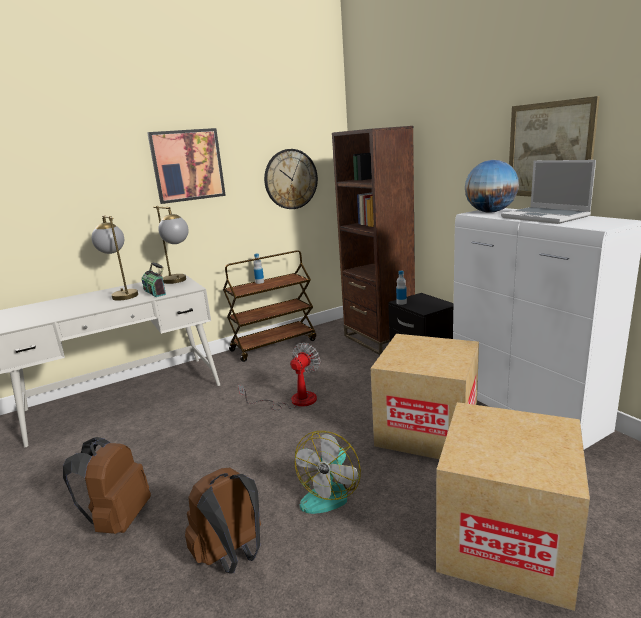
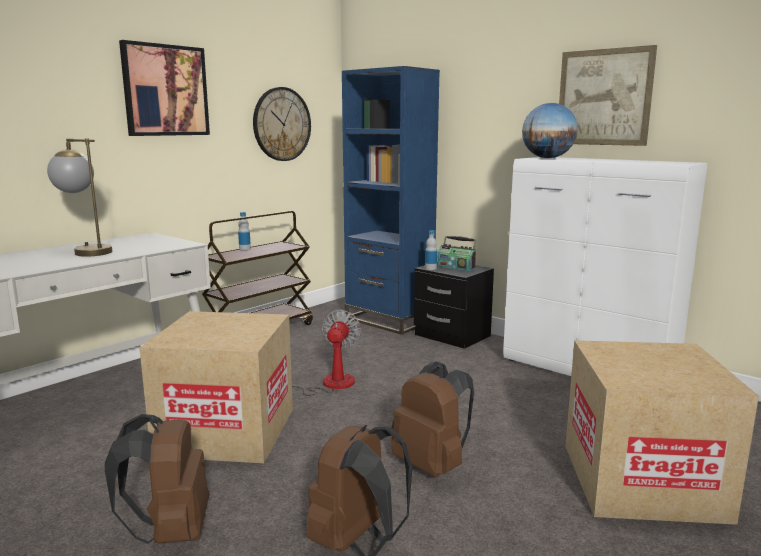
camera: 20 degrees left, 5 degrees down
(155, 292) = (136, 248): radio -> radio (456, 267)
(179, 281) = (158, 239): table lamp -> none
(329, 492) = (432, 465): fan -> brown backpack
(378, 339) = (389, 320): brown bookcase -> blue bookcase
(427, 430) = (500, 397): cardboard box -> cardboard box (227, 431)
(546, 217) = (612, 160): laptop -> none

